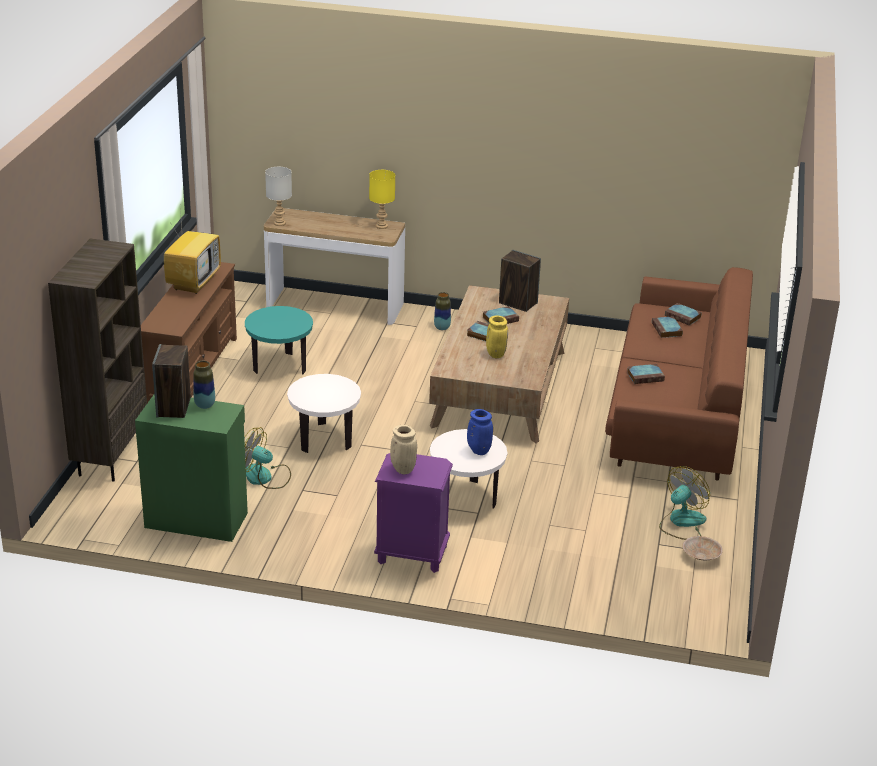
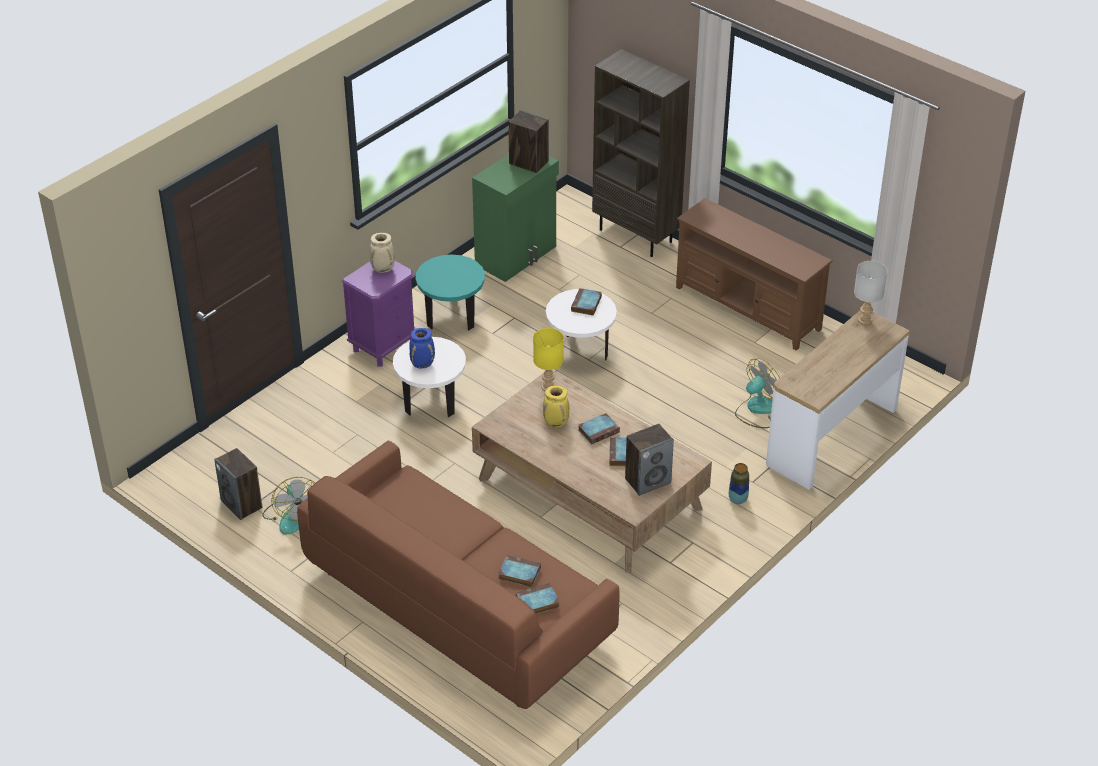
camera: 120 degrees right, 10 degrees up
(193, 282) = (777, 247): television -> none
(205, 405) = (520, 177): vase -> none
(265, 477) = (547, 303): fan -> fan (757, 410)
(279, 367) = (725, 363): turquoise side table -> turquoise side table (452, 316)
(381, 226) = (818, 388): yellow table lamp -> yellow table lamp (548, 387)
(645, 376) = (444, 511): book -> book (586, 304)
(700, 556) = (242, 504): beige bowl -> speaker

